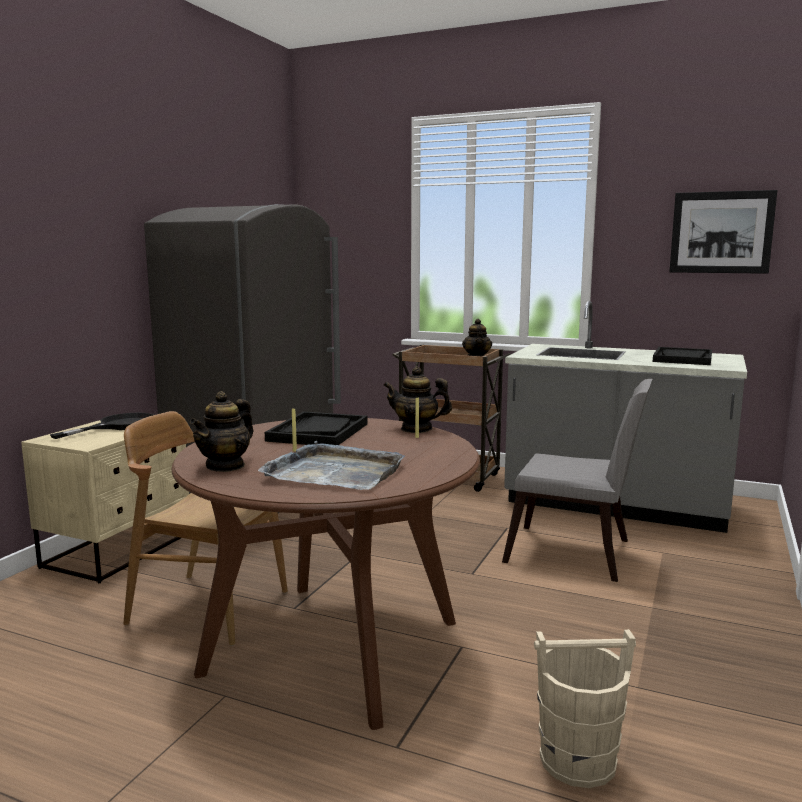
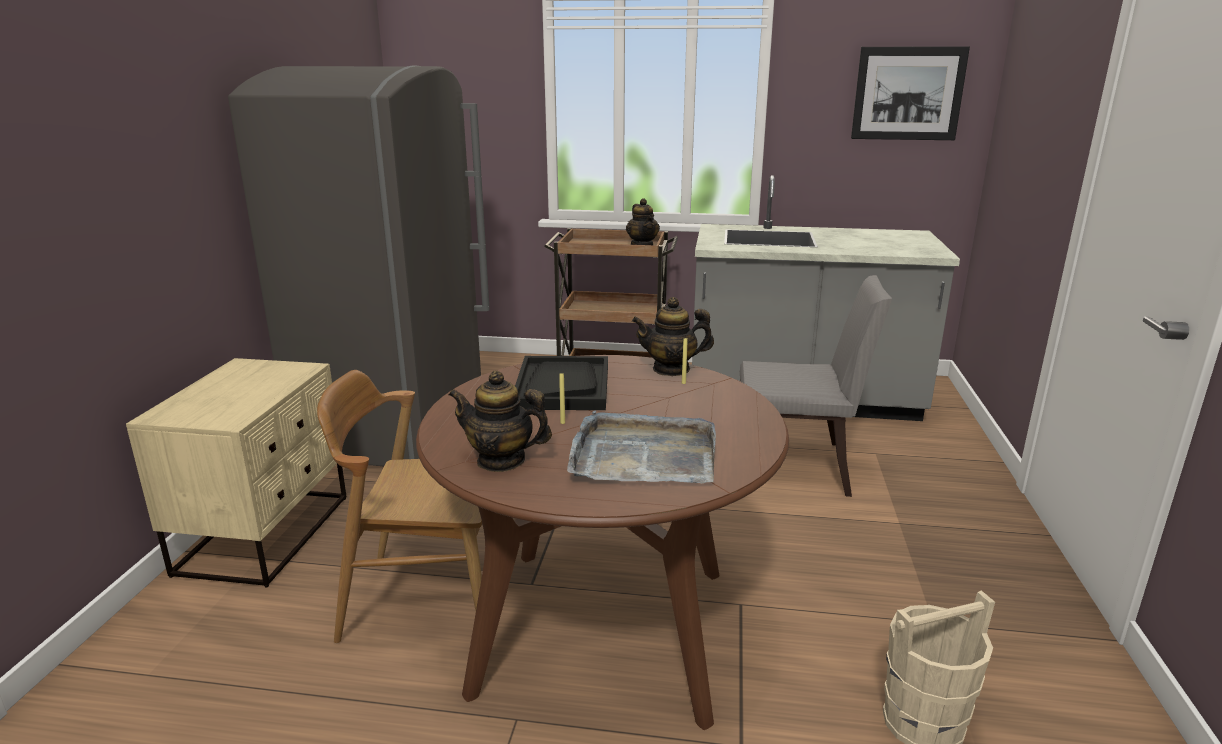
camera: 15 degrees left, 10 degrees up
(118, 426) = (247, 381): black frying pan -> none
(225, 466) = (501, 460): teapot -> teapot turned 90 degrees clockwise
(683, 358) = (880, 241): black tray -> none

